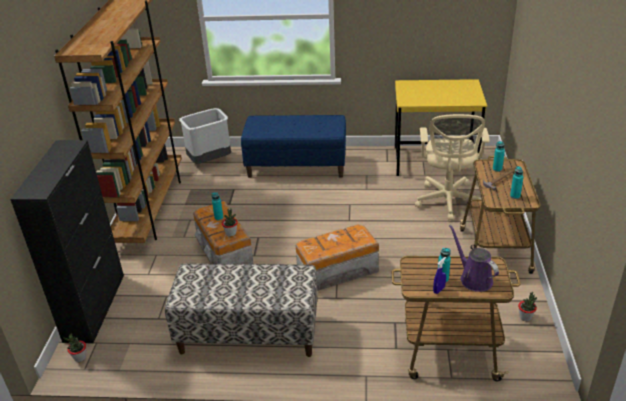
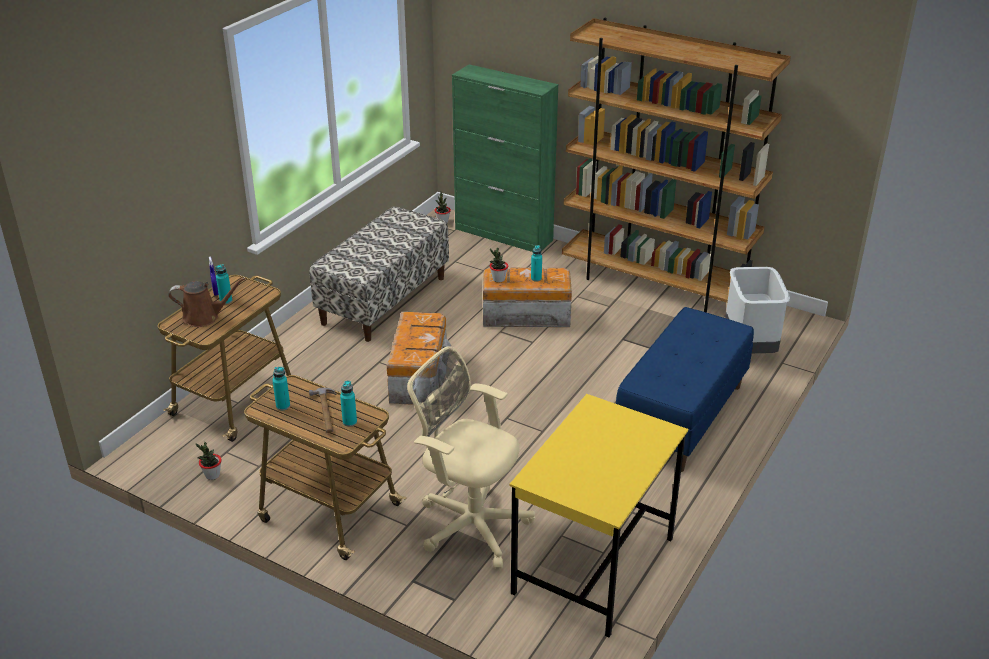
camera: 115 degrees right, 0 degrees up
(95, 306) = (504, 235): black cabinet -> green cabinet
(473, 278) = (204, 317): purple watering can -> brown watering can

